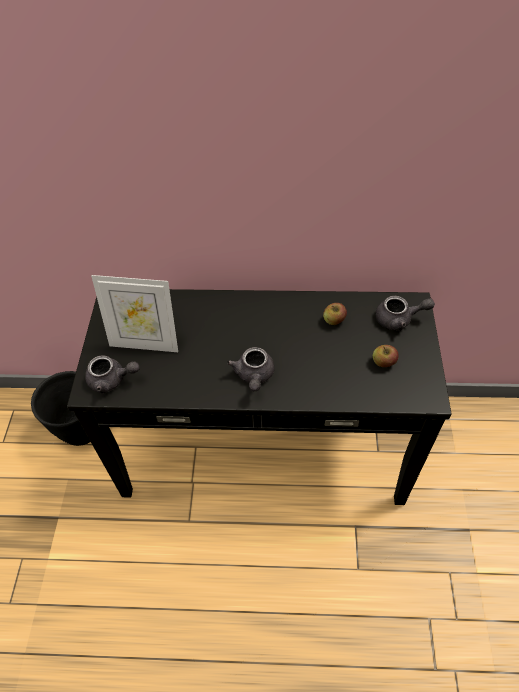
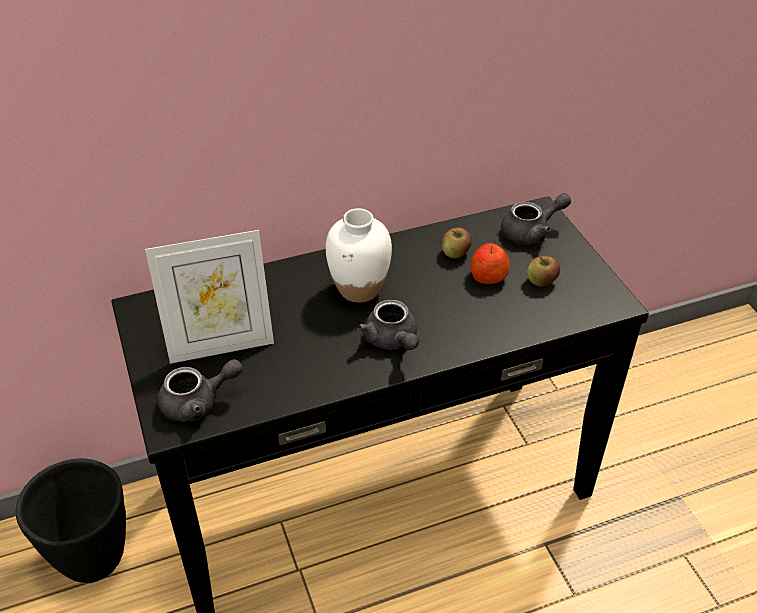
camera: 25 degrees left, 10 degrees down
(253, 329) = (359, 289): none -> white vase
(347, 346) = (488, 276): none -> apple

